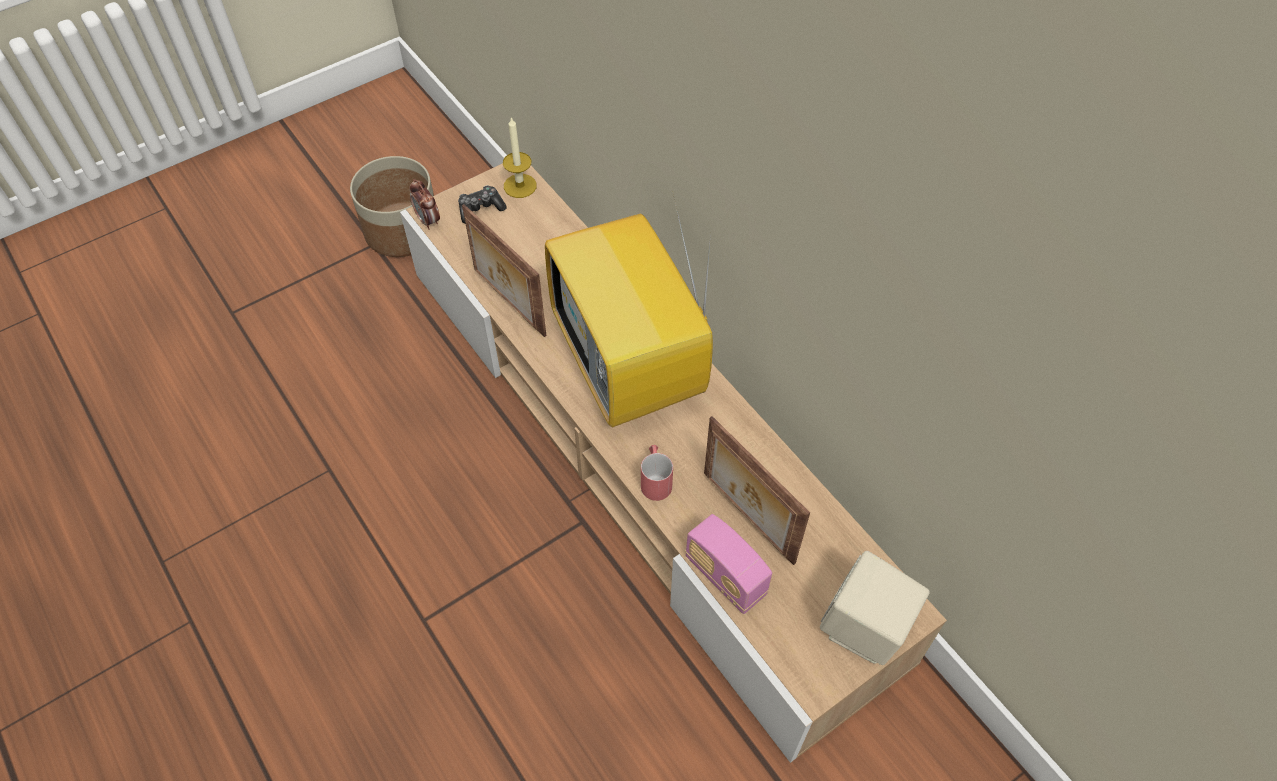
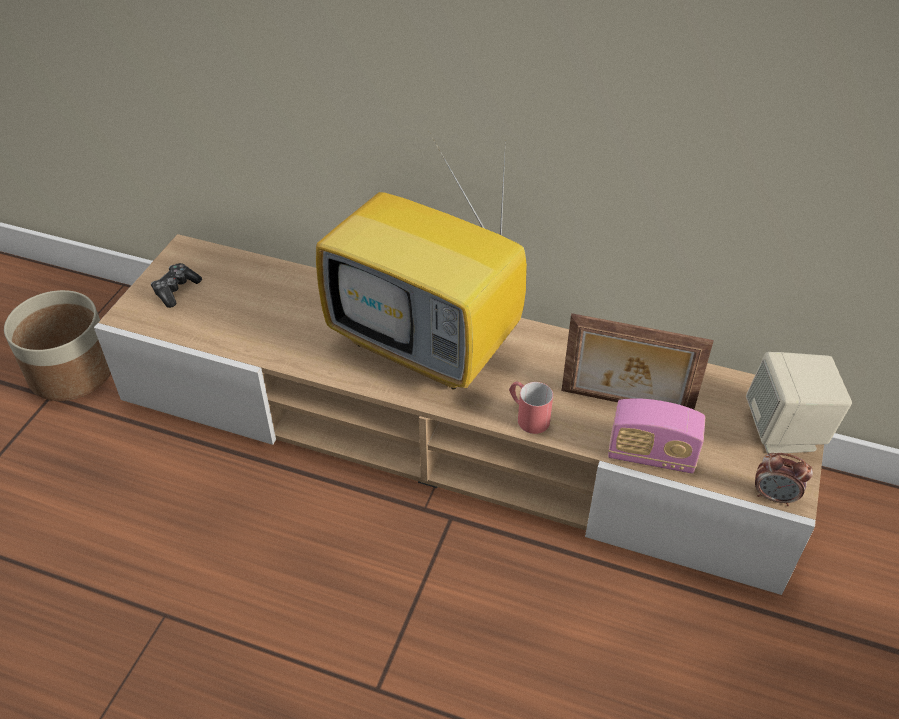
camera: 35 degrees left, 10 degrees down
(428, 220) = (131, 321): alarm clock -> alarm clock (774, 496)
(507, 302) = (270, 350): picture frame -> none
(520, 186) = (198, 257): candle -> none

